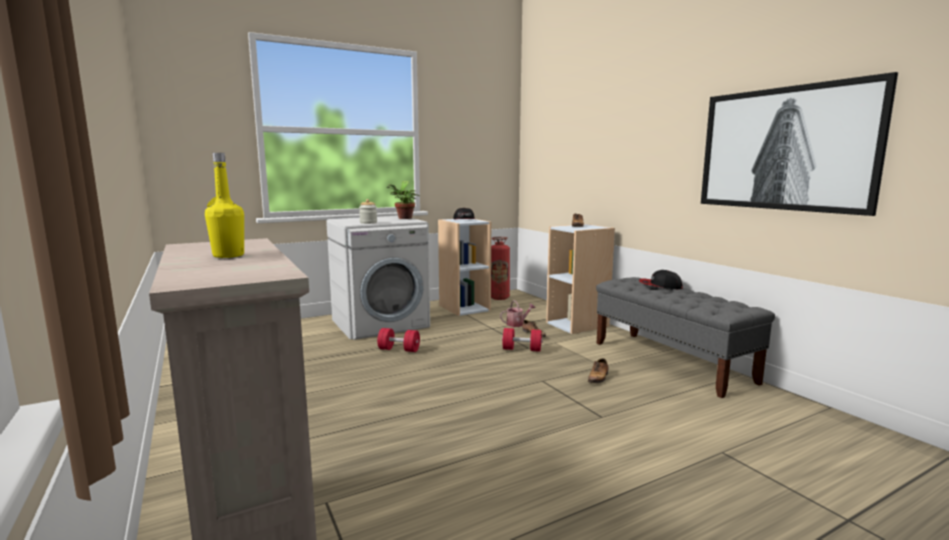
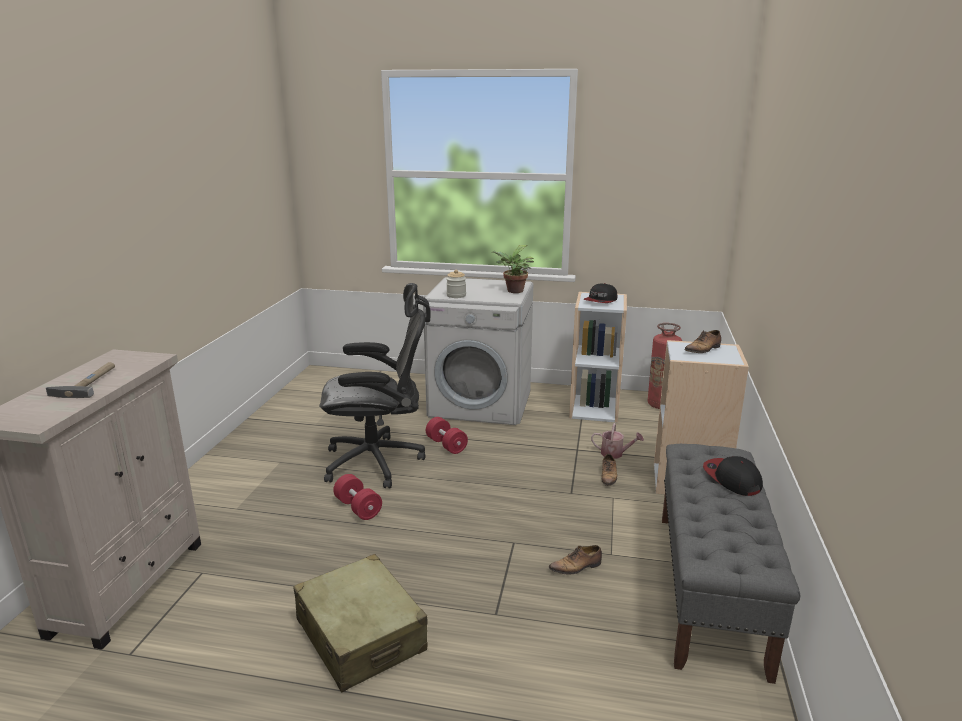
camera: 40 degrees right, 10 degrees up
(228, 255) = (89, 382): yellow bottle -> hammer
(361, 374) = (378, 462): none -> office chair
(522, 349) = (560, 492): red dumbbell -> red dumbbell (358, 508)
(546, 469) = (361, 635): none -> beige suitcase
(784, 149) = (855, 343): picture -> none

